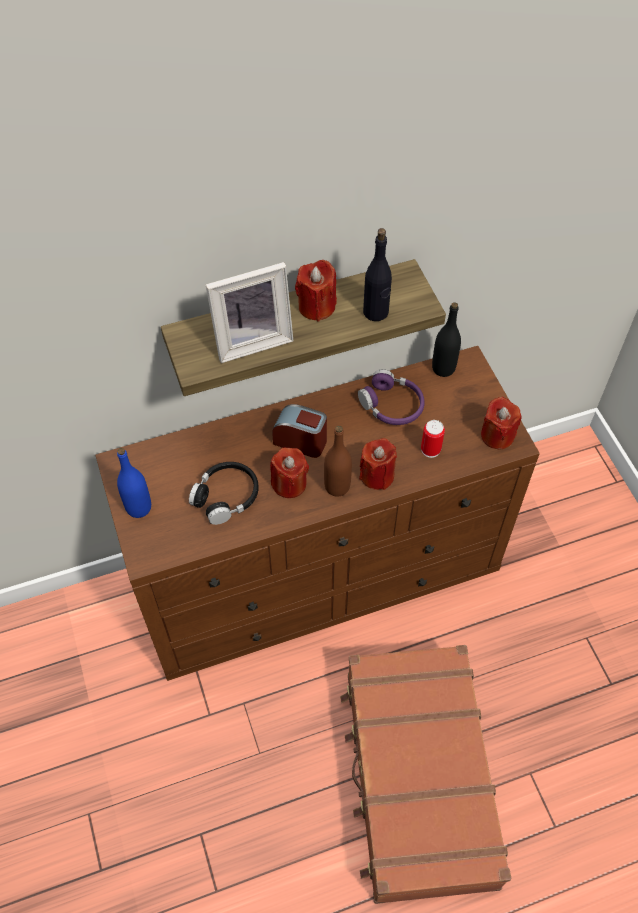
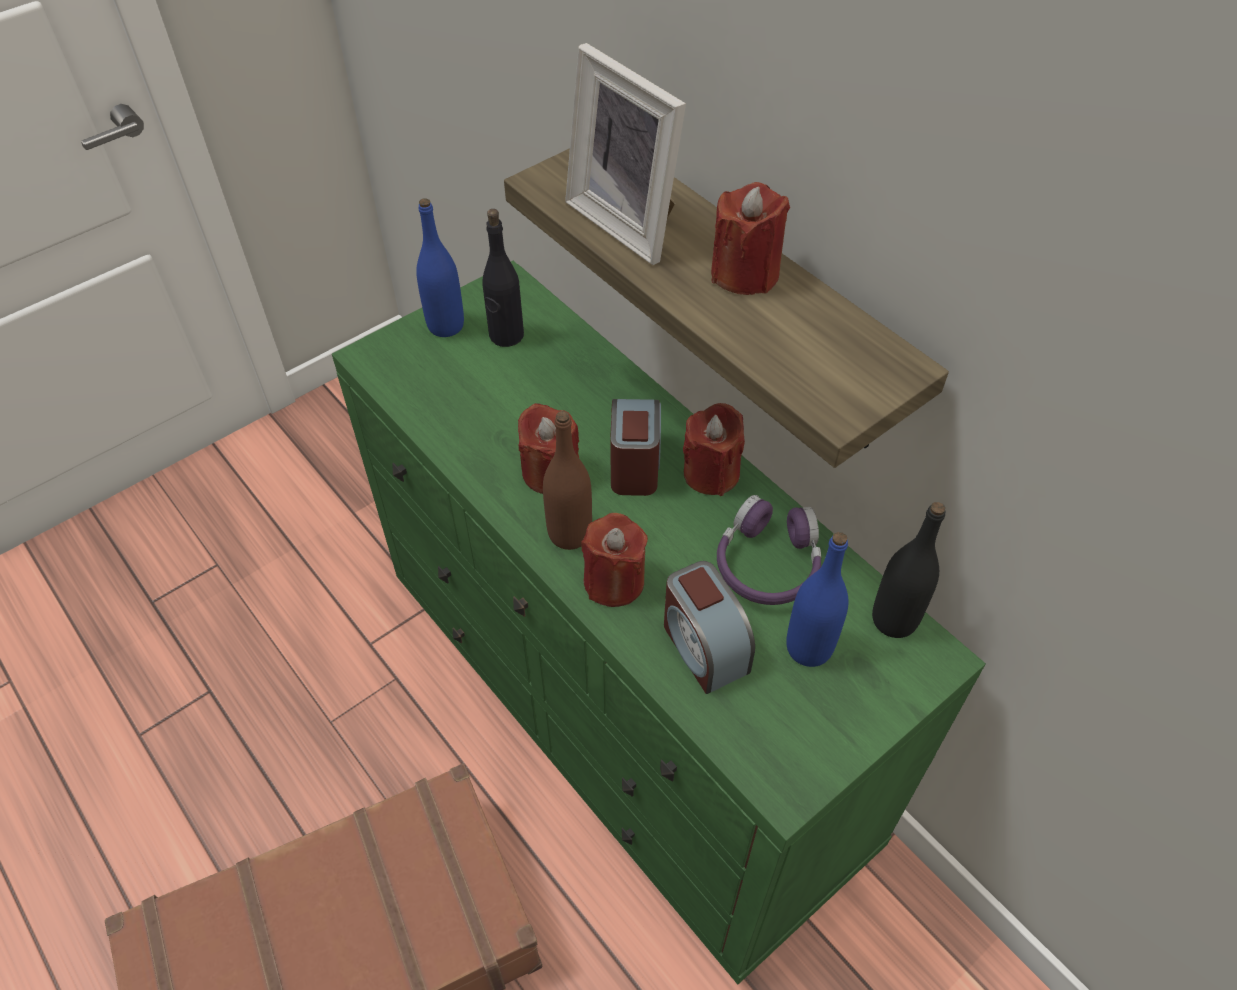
camera: 70 degrees right, 5 degrees down
(226, 496) = (498, 407): black headphones -> none
(320, 574) = (623, 709): brown dresser -> green dresser
(376, 312) = (778, 348): black bottle -> black bottle (506, 335)
(430, 449) = (703, 646): can -> alarm clock
(446, 407) = (809, 648): none -> blue bottle
(497, 435) = (788, 750): red candle -> red candle (711, 473)

